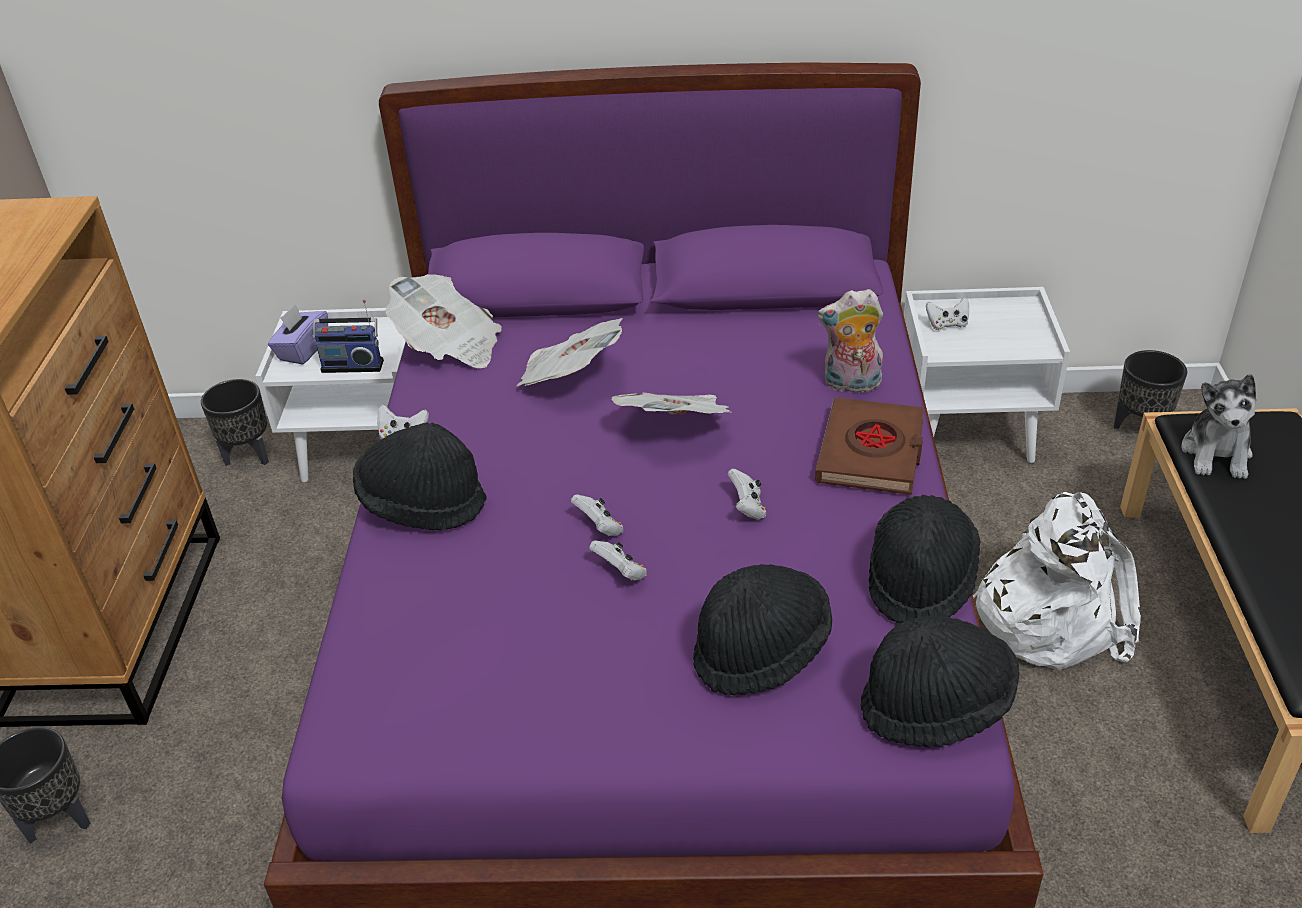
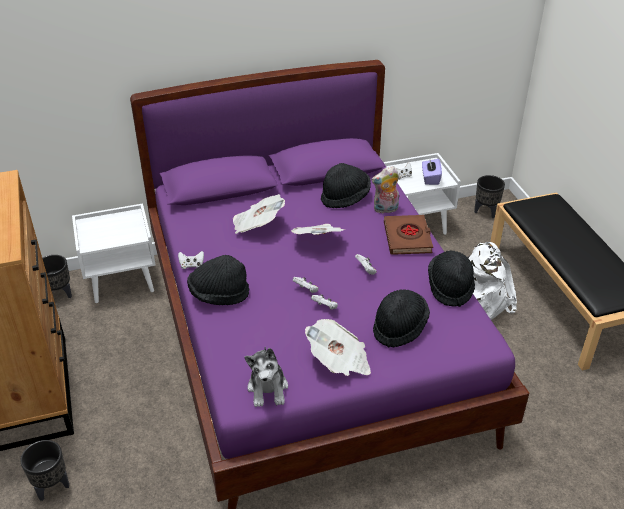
camera: 20 degrees left, 0 degrees up
(303, 350) = (92, 234): purple tissue box -> purple tissue box (430, 178)
(353, 364) = (124, 237): radio -> none
(450, 346) = (190, 219): newspaper -> newspaper (339, 361)
(936, 706) = (477, 335): black hat -> black hat (345, 197)
(1216, 453) = (533, 216): plush toy -> plush toy (268, 388)

